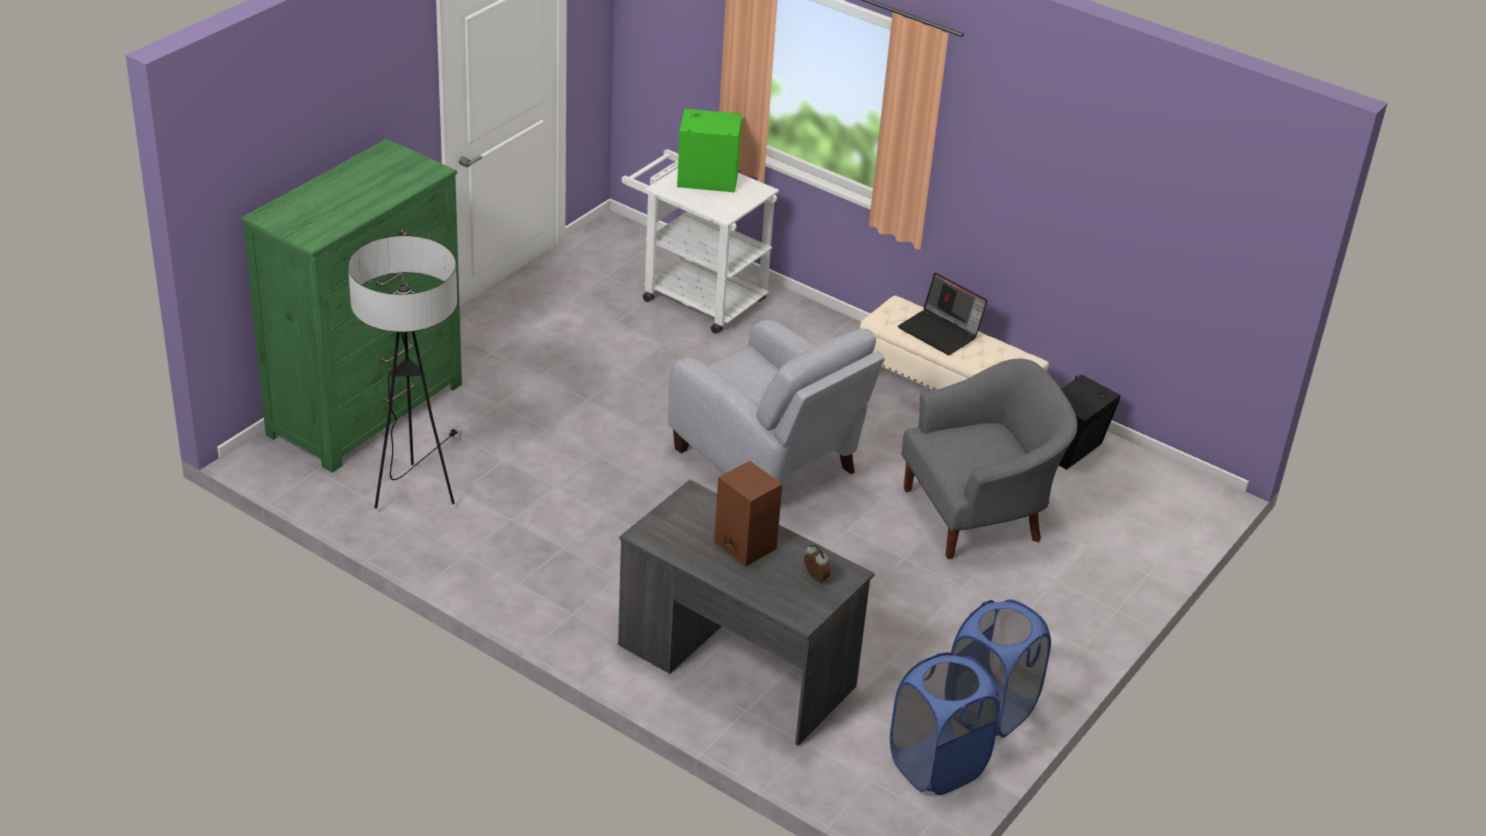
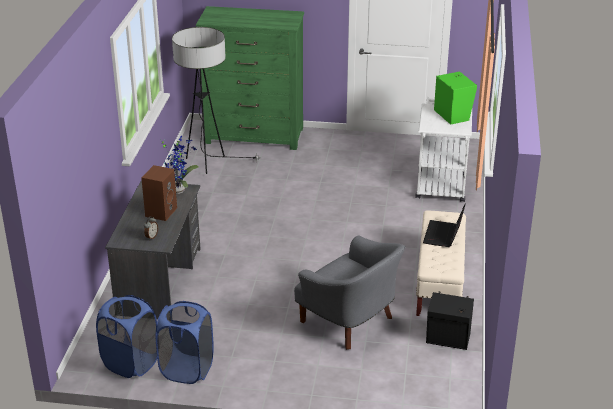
camera: 65 degrees right, 5 degrees down
(686, 505) = (178, 189): none -> potted plant
(768, 464) = (324, 244): grey armchair -> none

